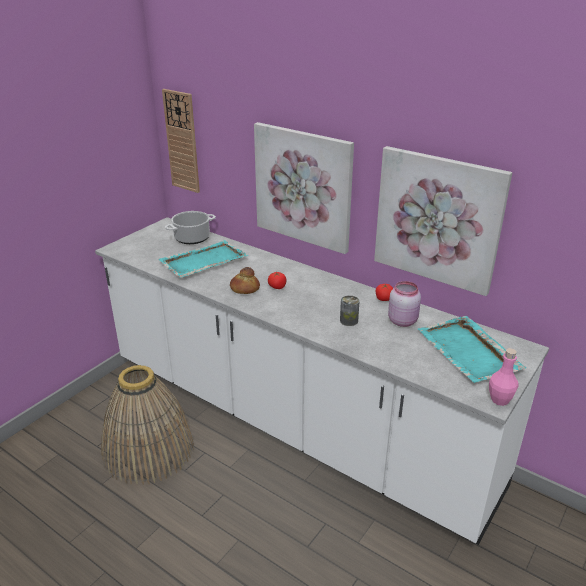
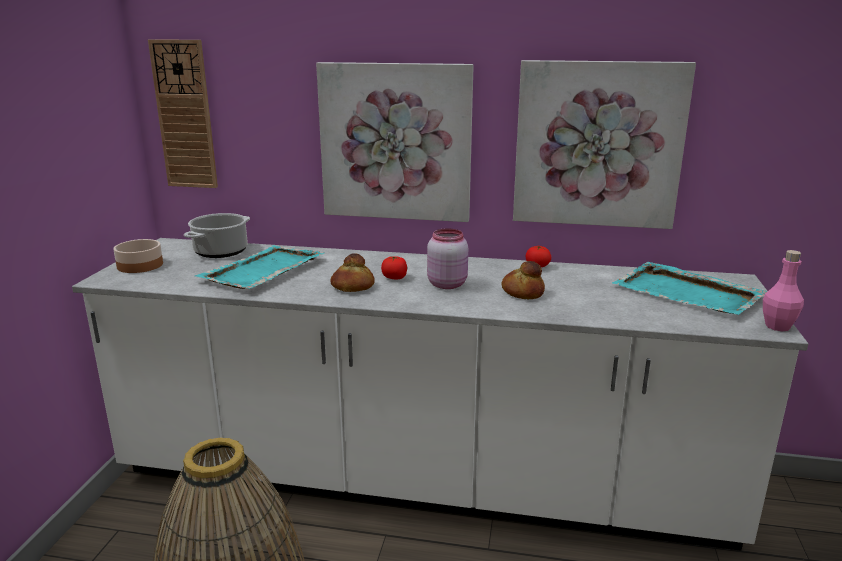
camera: 25 degrees left, 10 degrees down
(139, 241) = (139, 265): none -> bowl
(349, 320) = (523, 292): can -> bread
(403, 321) = (583, 281): pink jar -> pink jar (447, 284)

